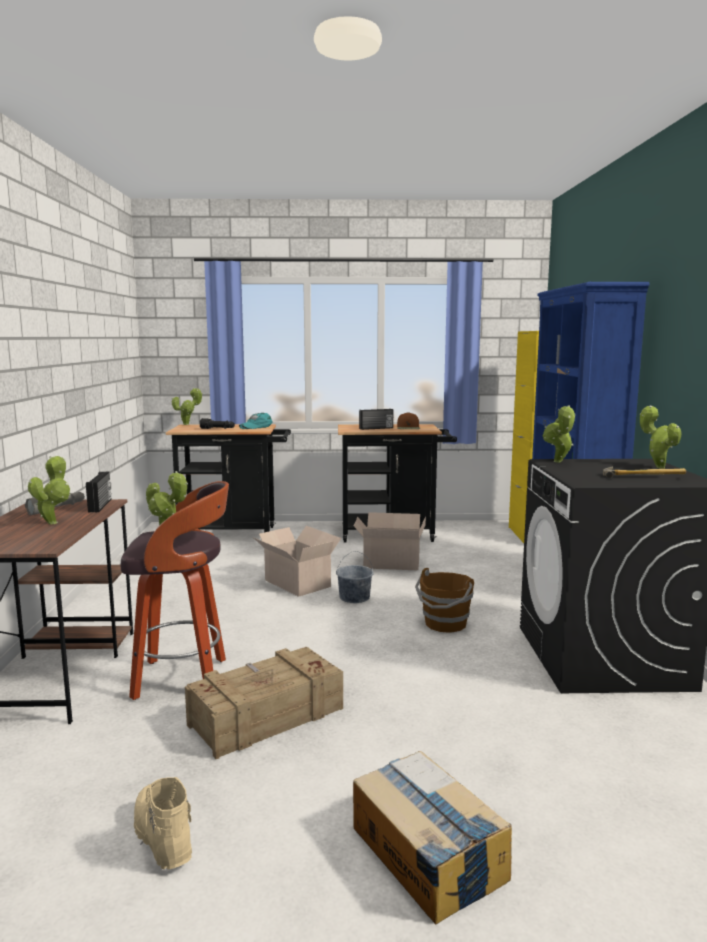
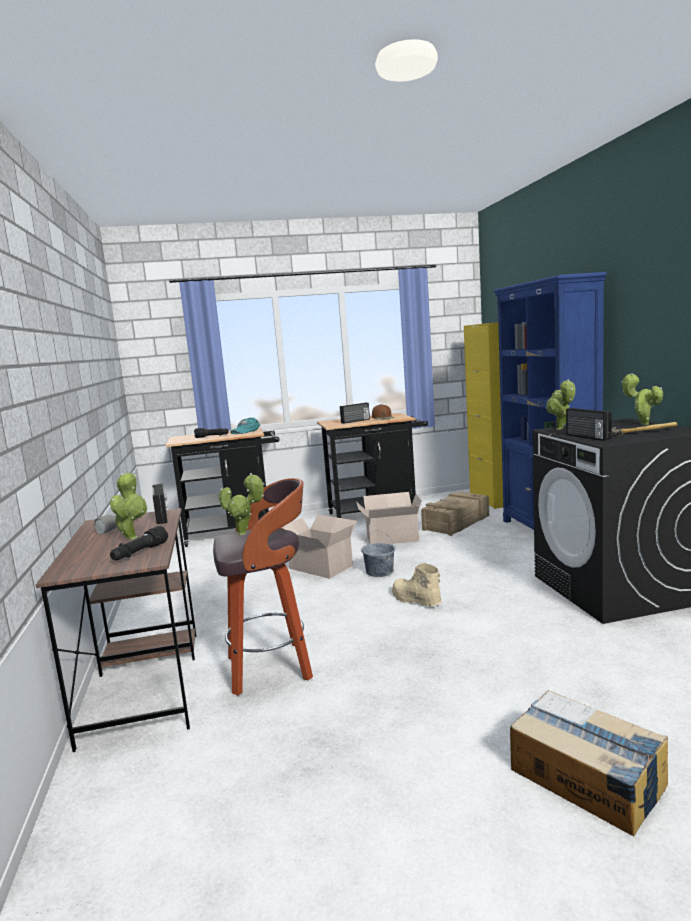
camera: 10 degrees left, 0 degrees up
(43, 538) = (139, 553): none -> black flashlight
(161, 837) = (347, 815): beige boot -> beige boot (415, 600)
(188, 424) = (178, 436): potted plant -> none
(265, 717) = (369, 688): crate -> crate (455, 523)
(445, 624) = (471, 582): brown bucket -> none
(573, 474) = (587, 437): none -> radio

